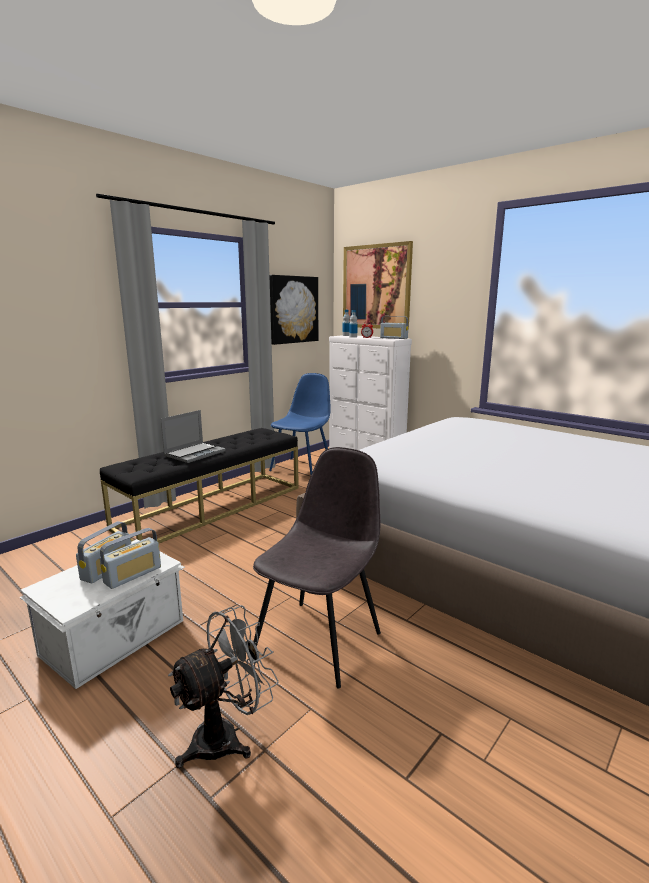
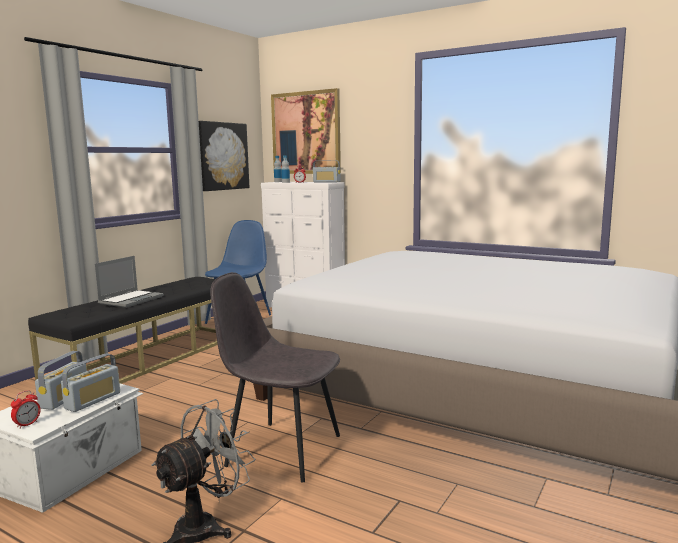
camera: 10 degrees left, 5 degrees down
(64, 600) = (27, 424): none -> alarm clock
(320, 639) = (281, 450): grey chair -> grey chair turned 90 degrees counterclockwise

